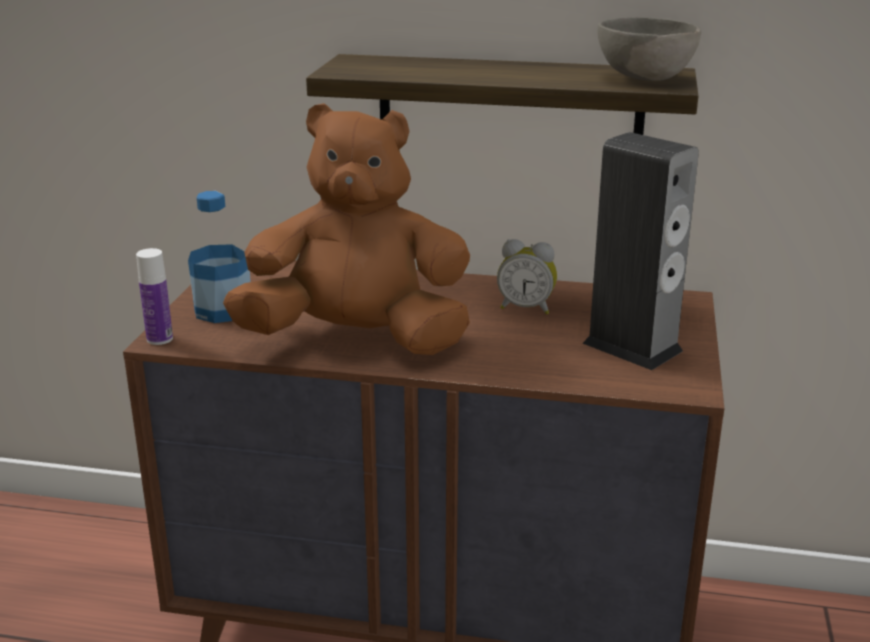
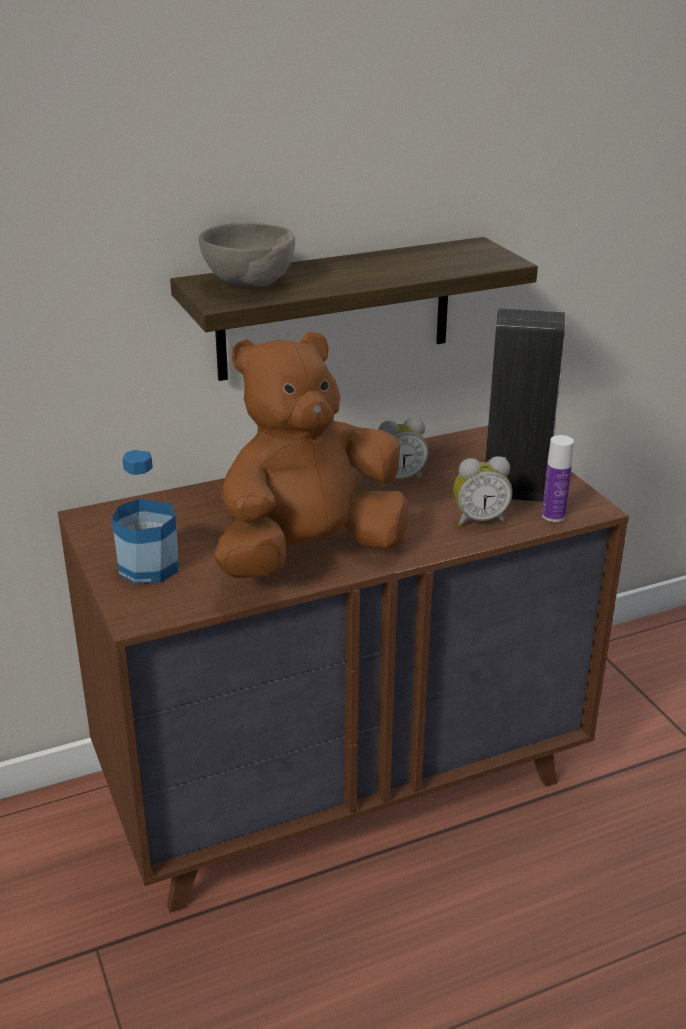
camera: 35 degrees left, 5 degrees up
(159, 339) = (133, 616): bottle -> bottle (553, 516)
(553, 362) = (479, 520): none -> alarm clock
(644, 79) = (475, 256): grey bowl -> grey bowl (249, 284)

